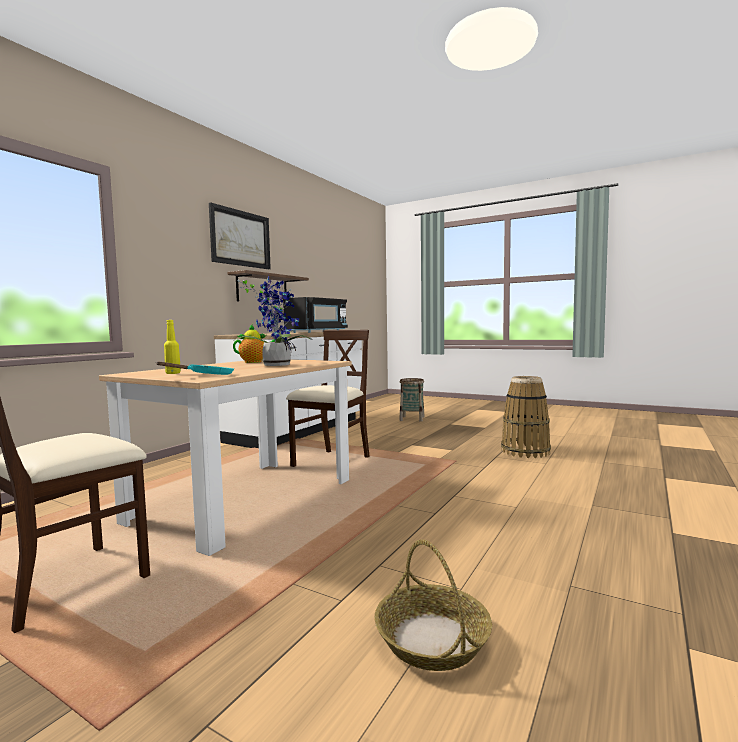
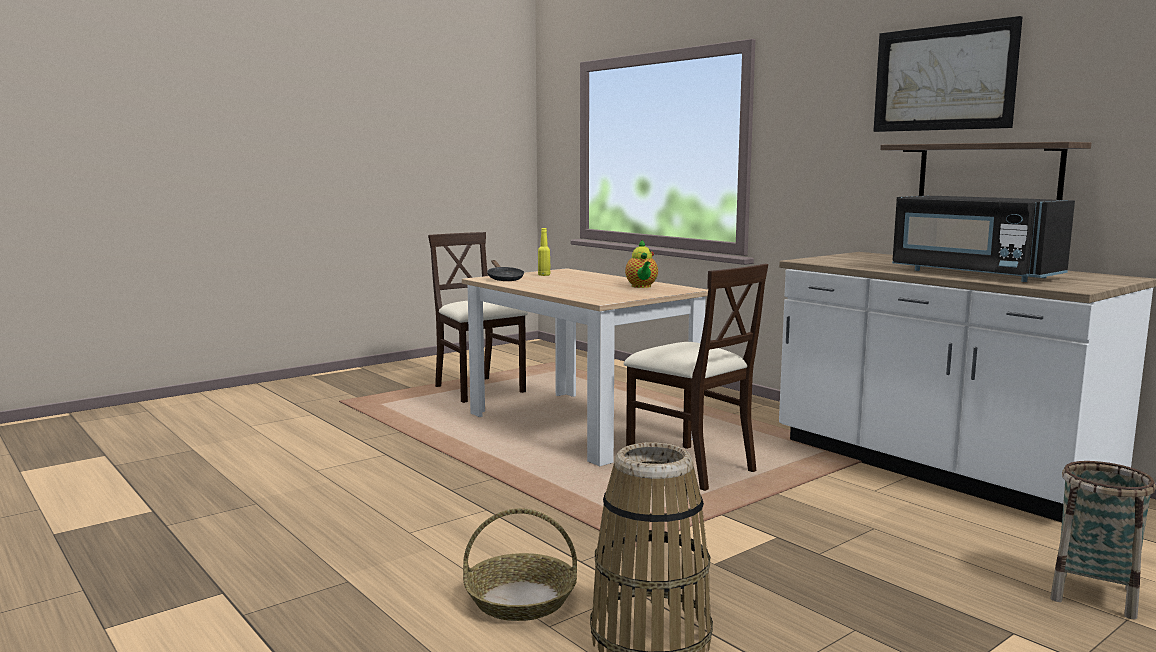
camera: 110 degrees right, 5 degrees up
(206, 376) = (504, 279): turquoise frying pan -> black frying pan
(276, 365) = (581, 289): potted plant -> none
(431, 639) = (288, 453): basket -> basket (521, 599)

